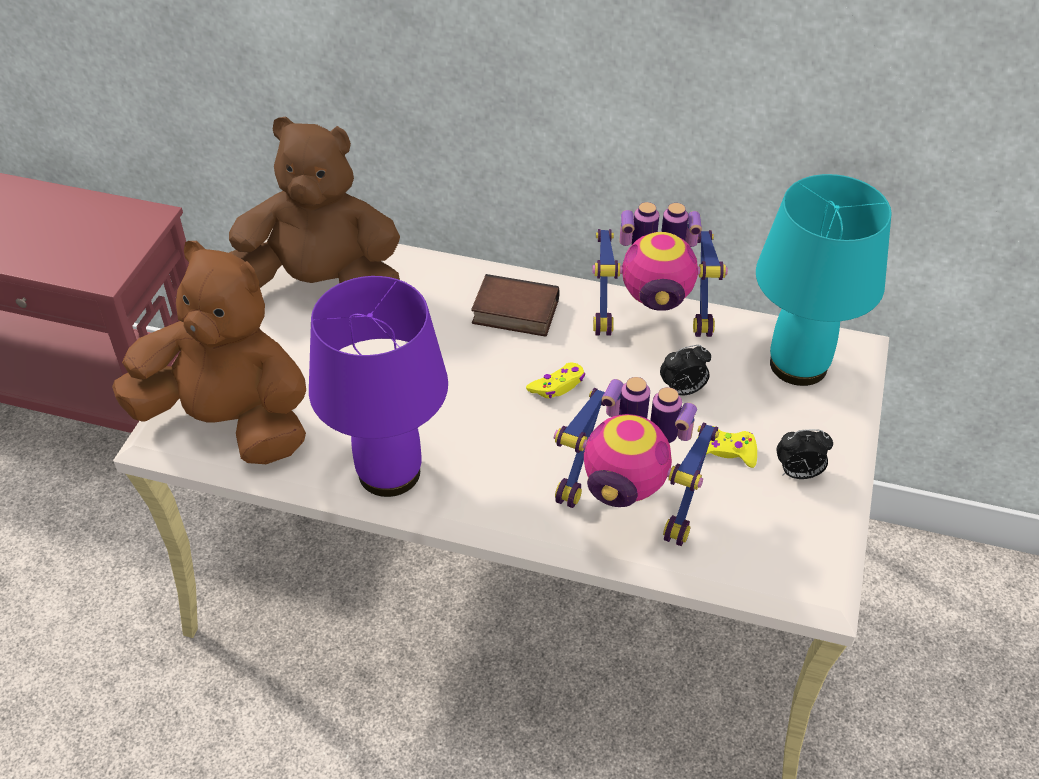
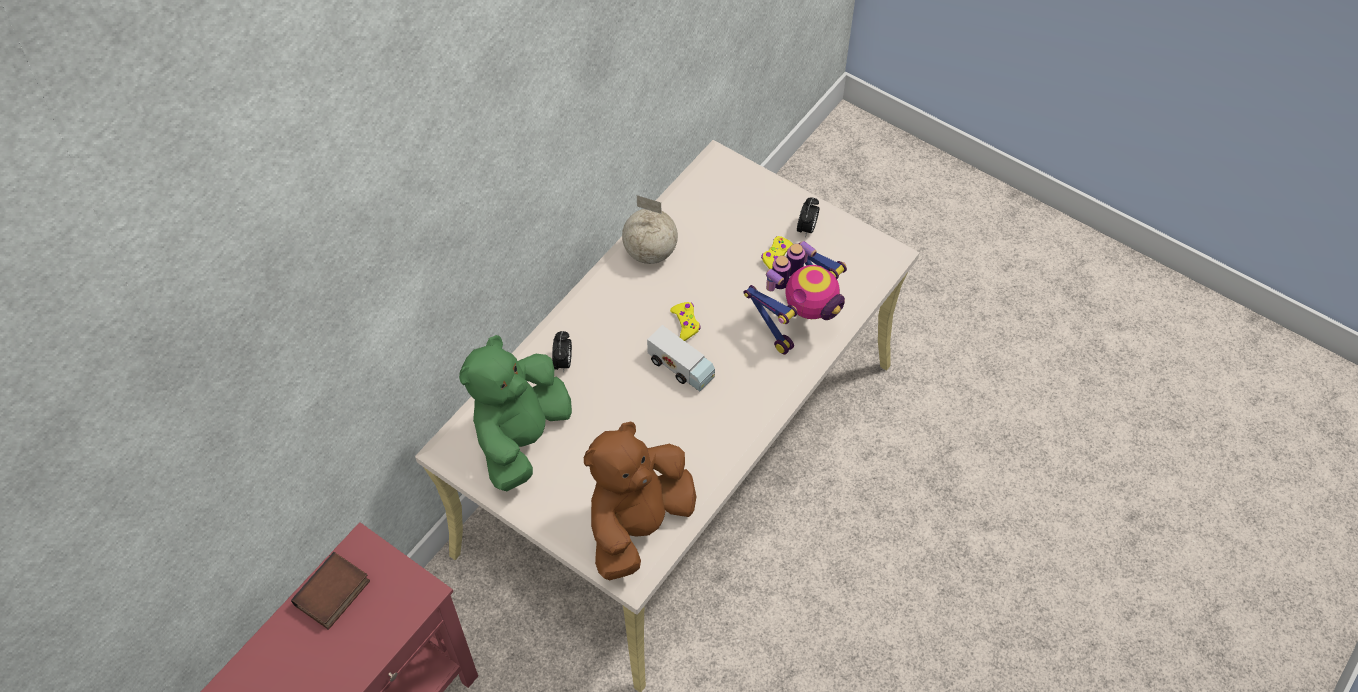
camera: 70 degrees left, 10 degrees up
(321, 286) = (521, 437): brown plush toy -> green plush toy
(390, 473) = (724, 438): purple table lamp -> none
(484, 400) = (681, 367): none -> toy truck
(513, 313) = (606, 326): book -> book (333, 595)
(652, 321) = (650, 252): toy robot -> globe
(683, 390) = (718, 259): alarm clock -> alarm clock (563, 363)
(798, 366) = (723, 193): turquoise table lamp -> none

